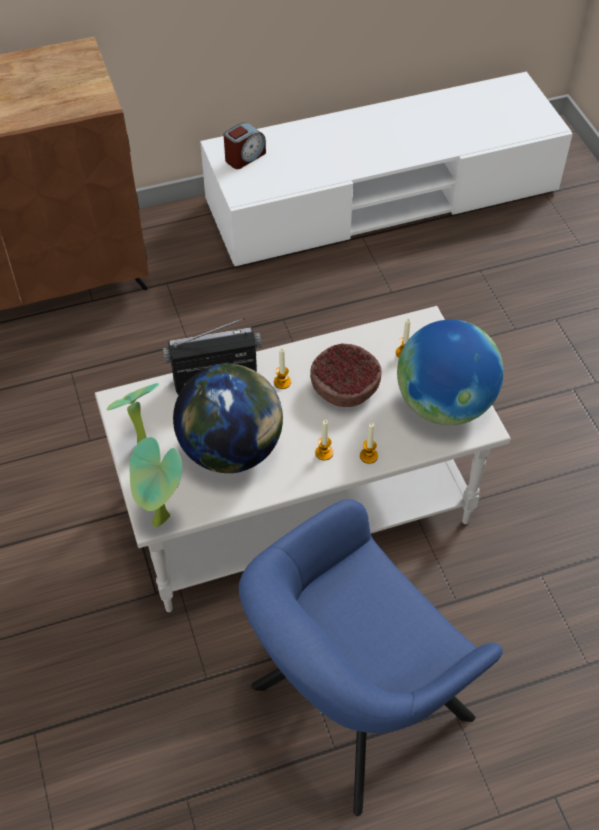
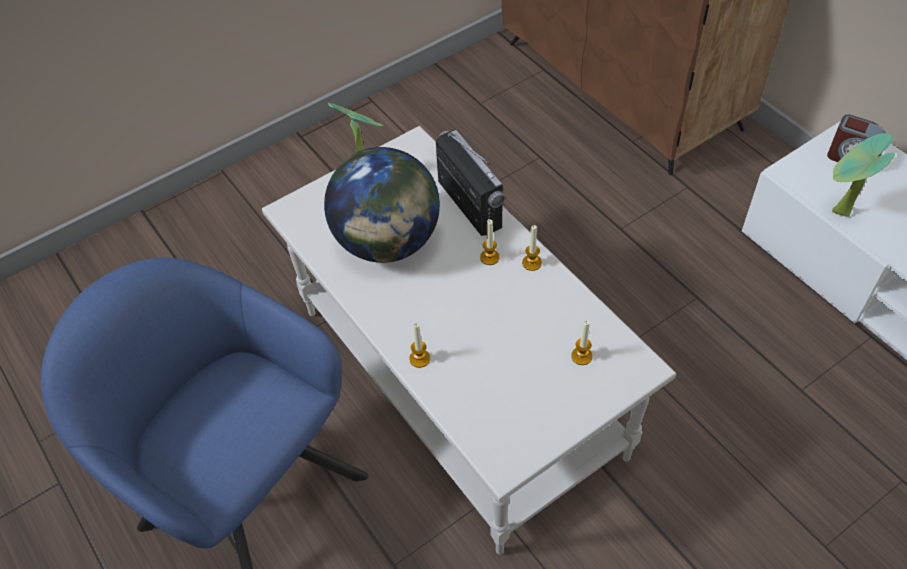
camera: 75 degrees right, 0 degrees up
(162, 522) = (287, 217): potted plant -> potted plant (838, 214)
(324, 453) = (410, 318): candle -> candle (532, 263)
(345, 386) = (507, 313): bowl -> none
(443, 404) = (521, 414): globe -> none

